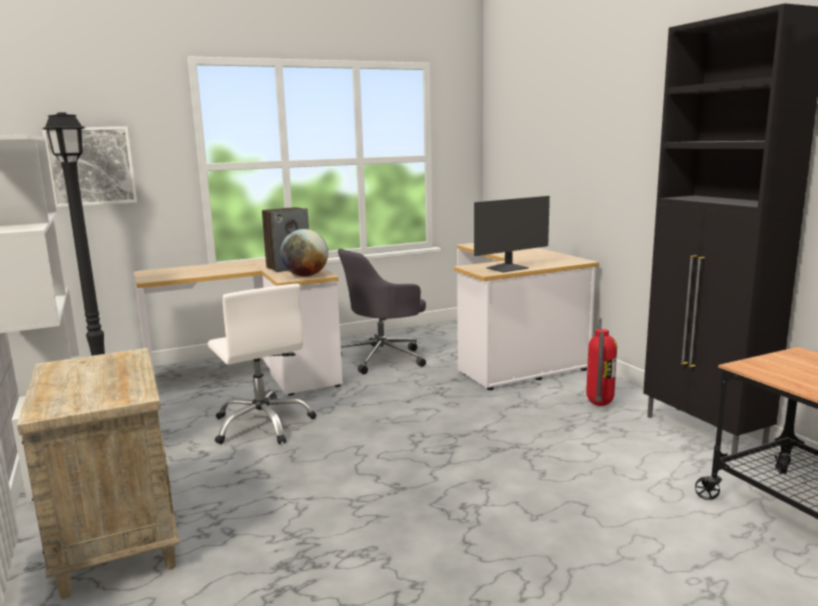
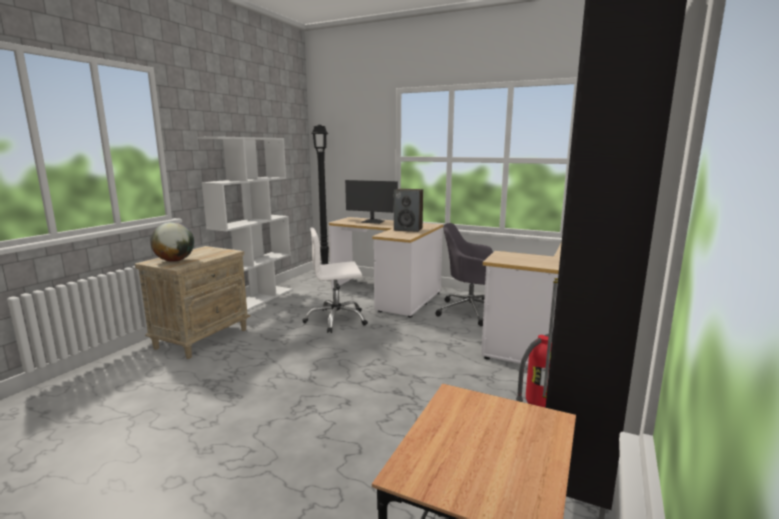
camera: 50 degrees right, 0 degrees up
(91, 166) = (343, 155): picture -> none
(263, 424) = (336, 320): white office chair -> white office chair turned 60 degrees clockwise
(306, 275) = (397, 235): globe -> globe (175, 260)
(508, 268) = (523, 261): monitor -> monitor (372, 222)

